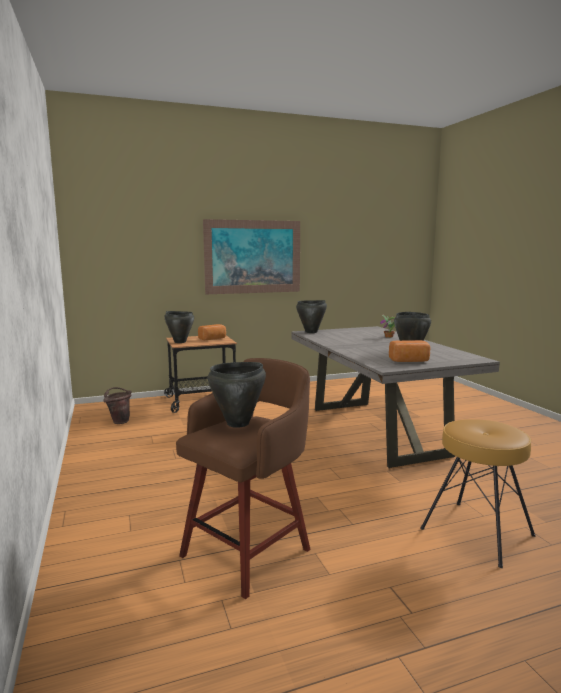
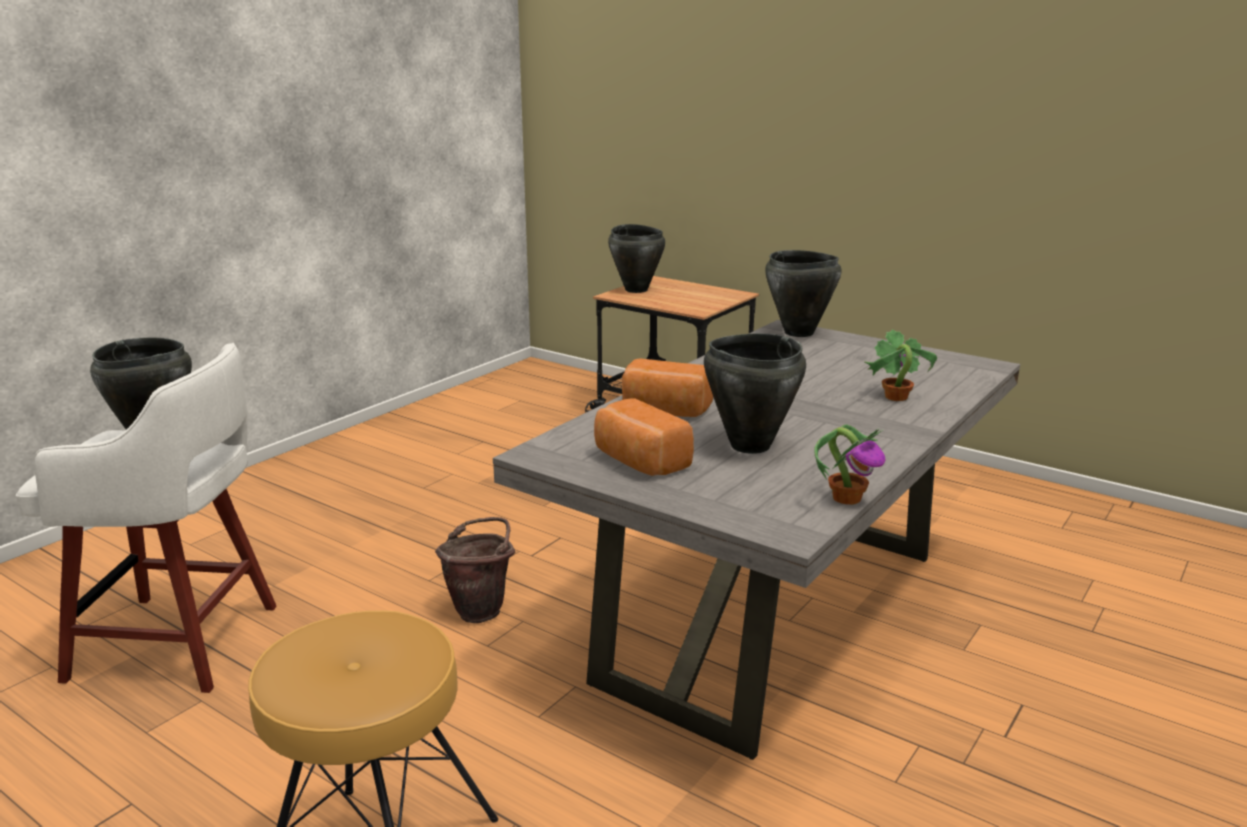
camera: 55 degrees right, 10 degrees up
(119, 421) = (508, 403): brown bucket -> brown bucket (481, 609)
(213, 339) = (700, 298): bread -> bread (665, 411)
(249, 551) = (180, 643): brown stool -> white stool
(253, 257) = (845, 122): picture -> none
(461, 352) = (847, 498): none -> potted plant

